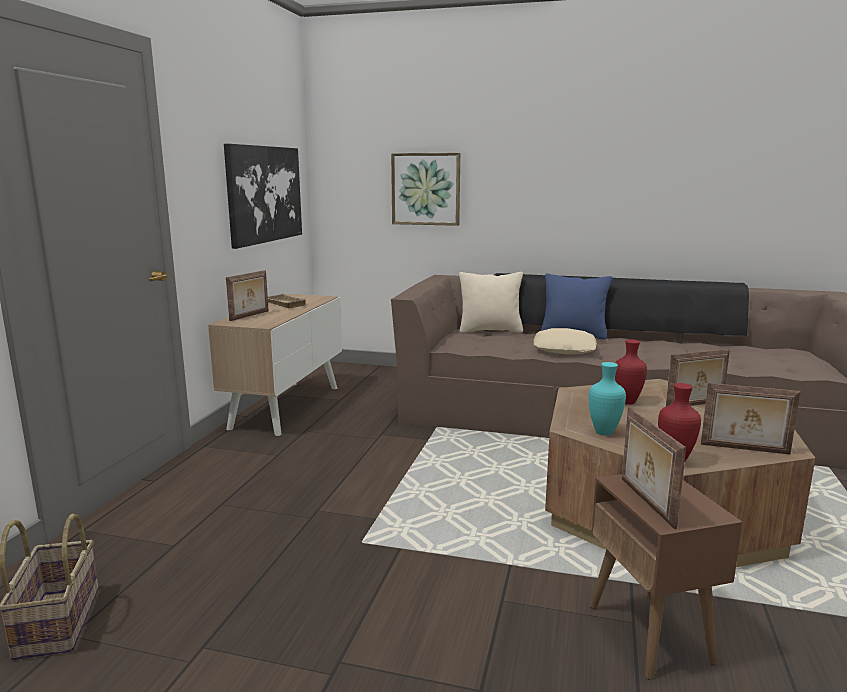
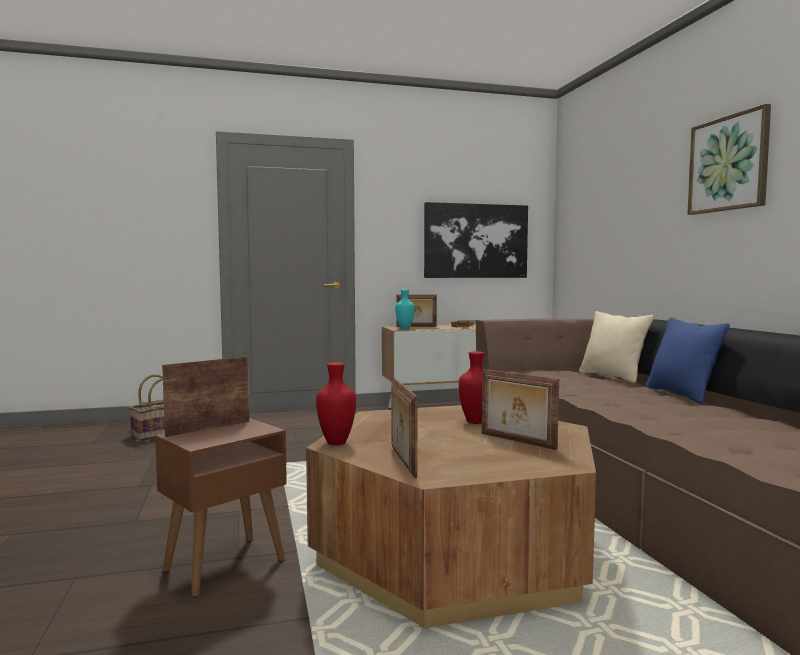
camera: 60 degrees right, 10 degrees down
(426, 189) = (618, 233): picture -> picture (728, 164)
(565, 349) = (598, 393): beige pillow -> none
(603, 433) = (375, 422): turquoise vase -> turquoise vase (404, 329)

